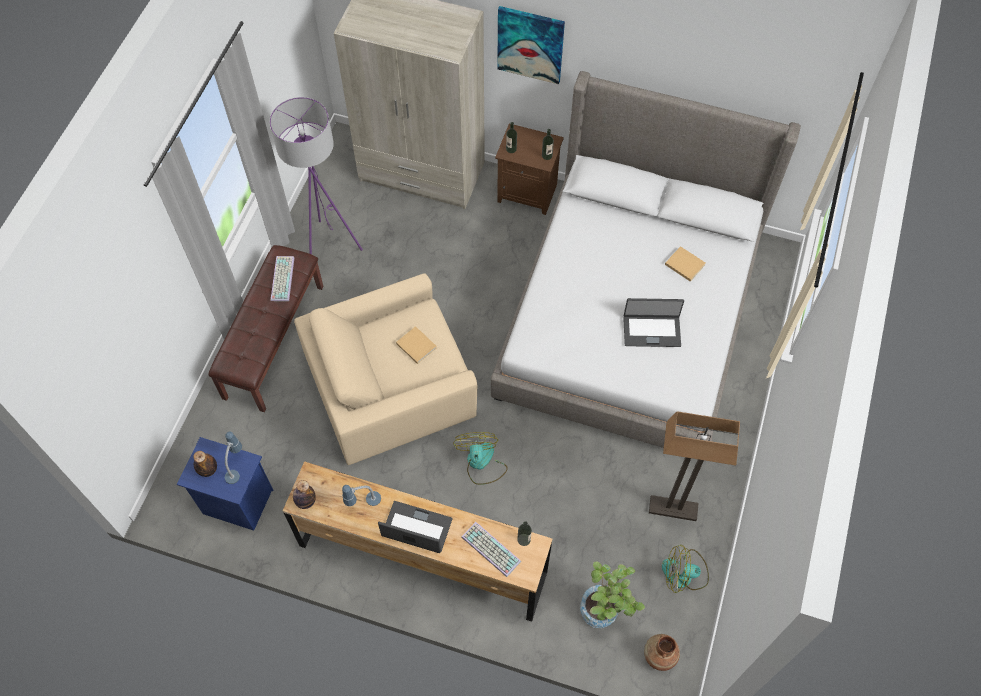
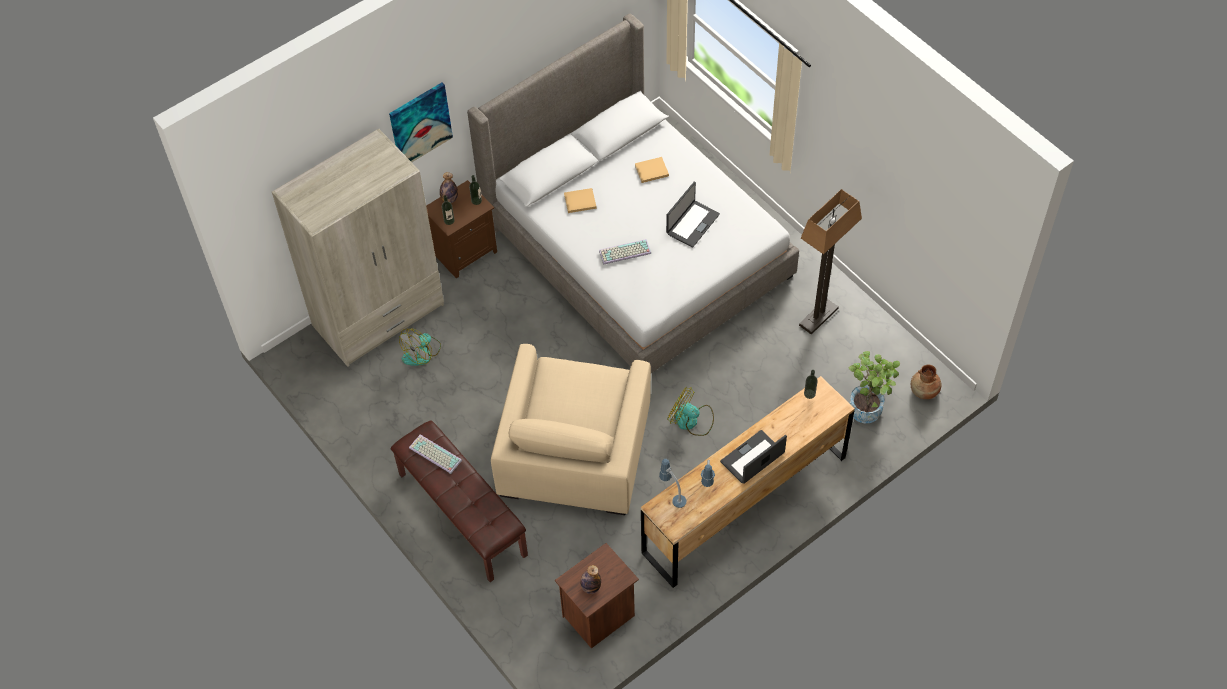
camera: 55 degrees left, 5 degrees down
(236, 467) = (603, 565): table lamp -> table lamp (672, 494)
(237, 503) = (599, 616): blue nightstand -> brown nightstand
(305, 501) = (677, 522): bottle -> bottle (449, 199)
(328, 243) = (394, 423): purple floor lamp -> none
(415, 345) = (577, 389): beige book -> beige book (579, 201)
(489, 549) = (802, 419): keyboard -> keyboard (624, 253)
(684, 574) = (874, 340): fan -> fan (422, 353)

